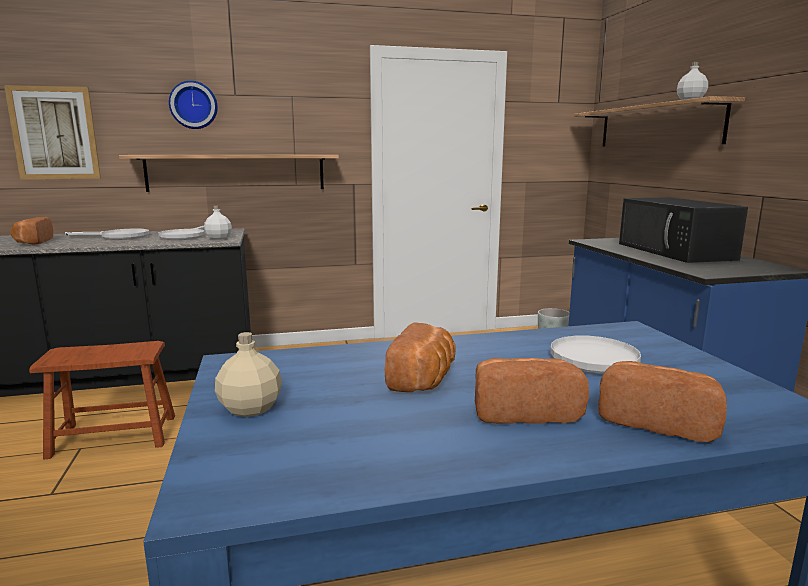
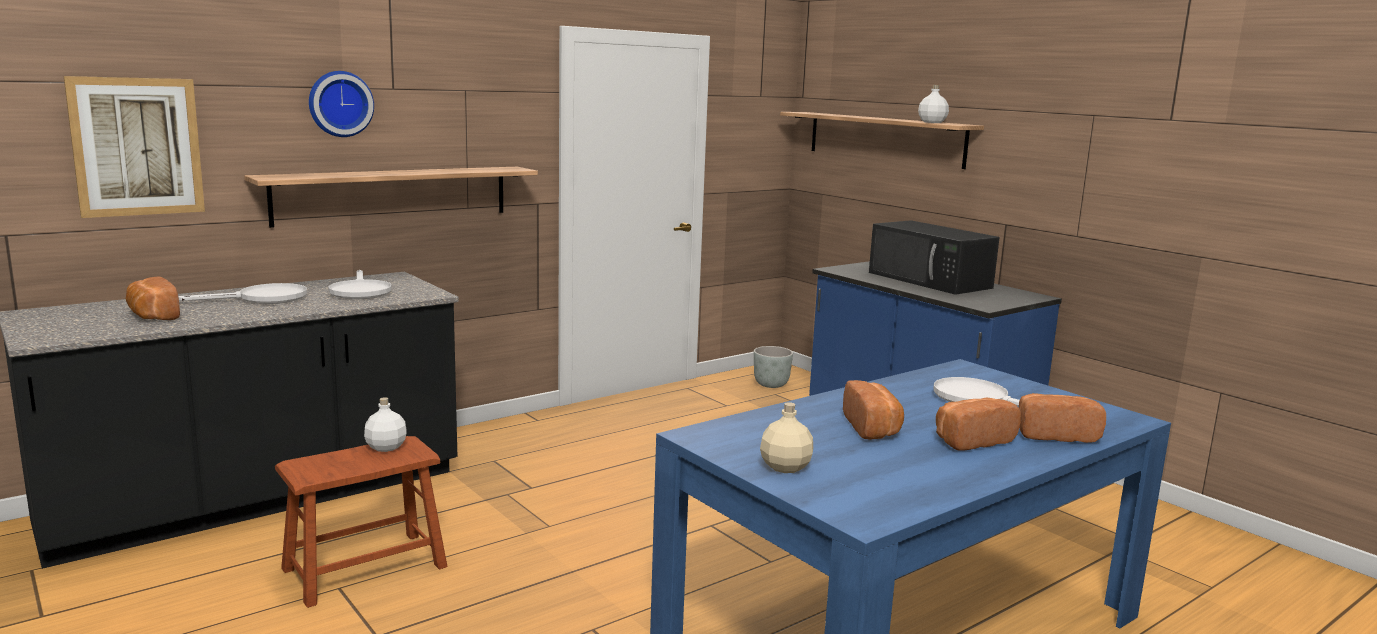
camera: 25 degrees left, 0 degrees up
(219, 238) = (416, 292): white bottle -> white bottle (386, 447)

